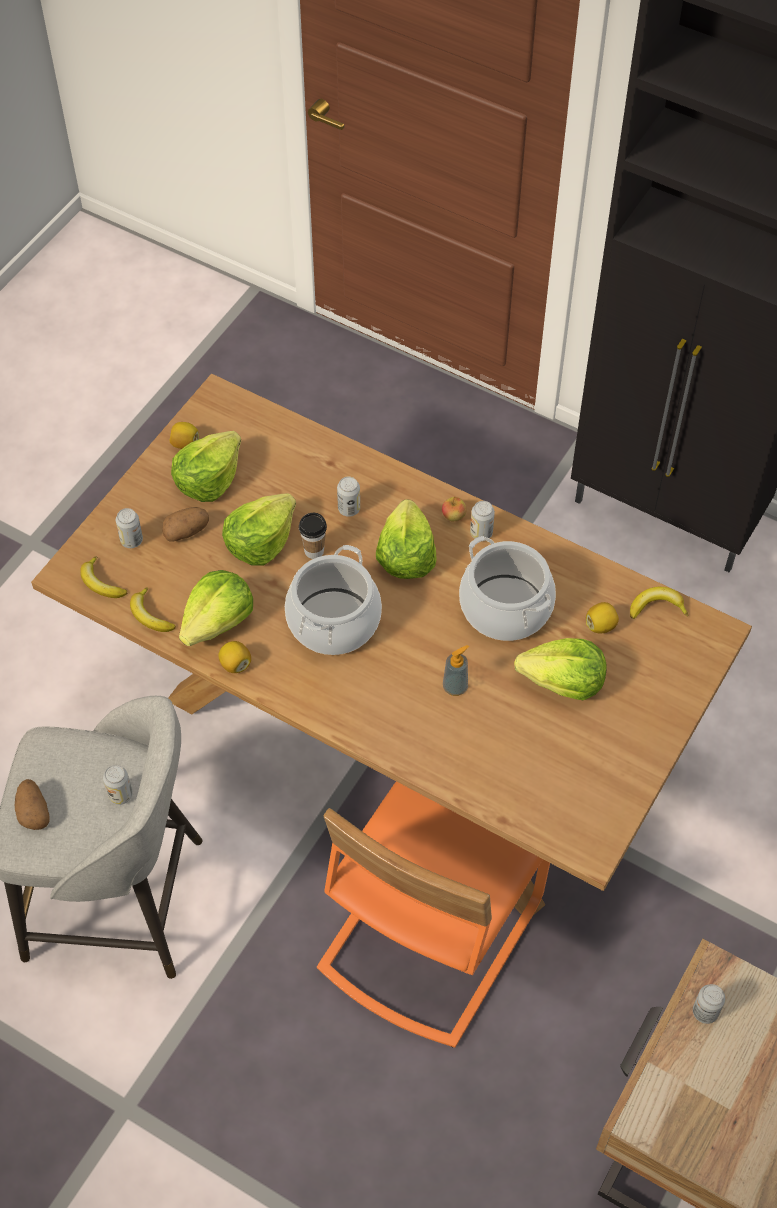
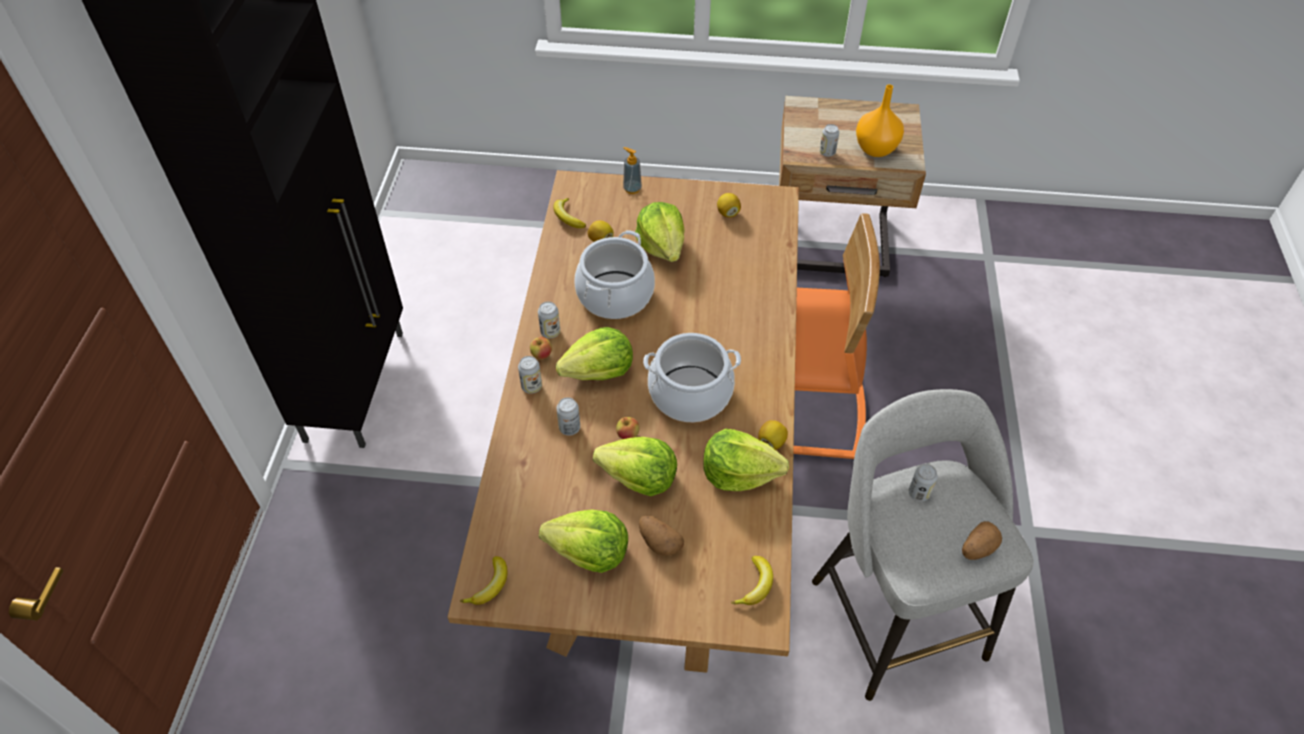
camera: 115 degrees left, 5 degrees down
(131, 540) = (694, 584): can -> can (531, 386)
(150, 616) = (764, 527): banana -> banana (490, 585)
(185, 444) = (554, 595): lemon -> lemon (728, 213)
(314, 551) = (628, 435): cup -> apple
(455, 687) = (703, 301): soap dispenser -> soap dispenser (632, 188)
(688, 1086) = (874, 148): none -> orange vase

